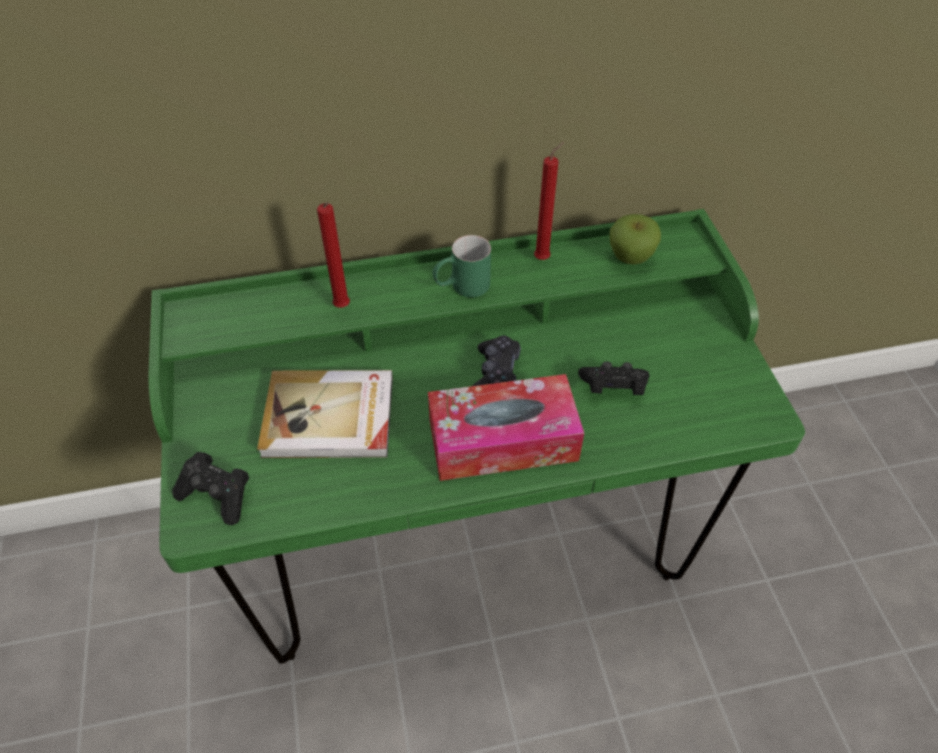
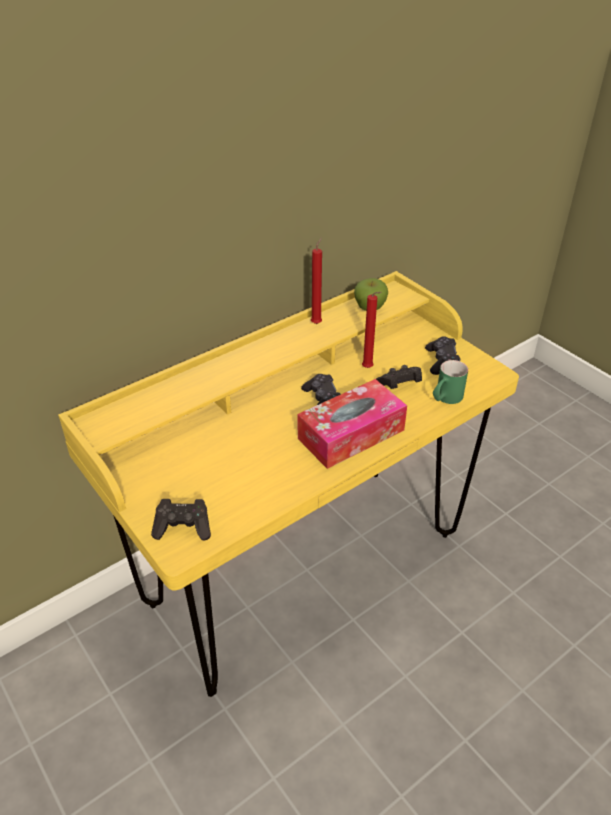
camera: 25 degrees left, 10 degrees down
(330, 418) = (230, 458): book -> none
(342, 308) = (205, 386): red candle -> red candle (368, 369)
(461, 287) = (276, 352): green mug -> green mug (445, 399)
(468, 547) = (304, 568): green desk -> yellow desk
(699, 370) = (441, 361): none -> black game controller

